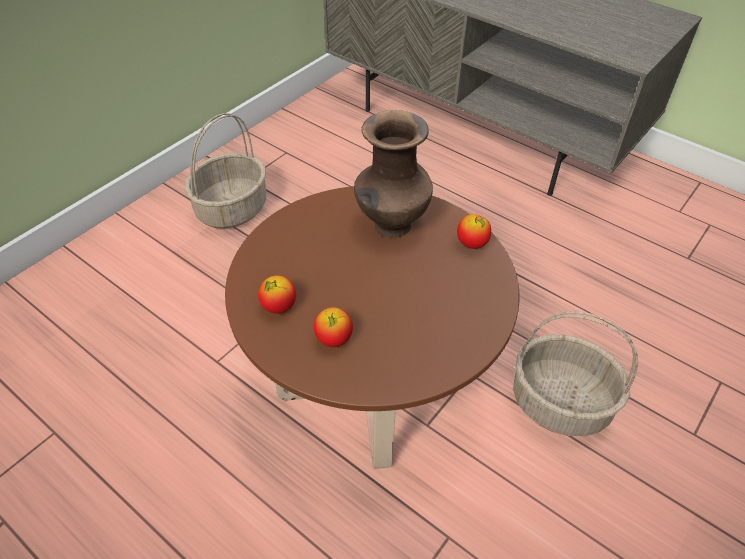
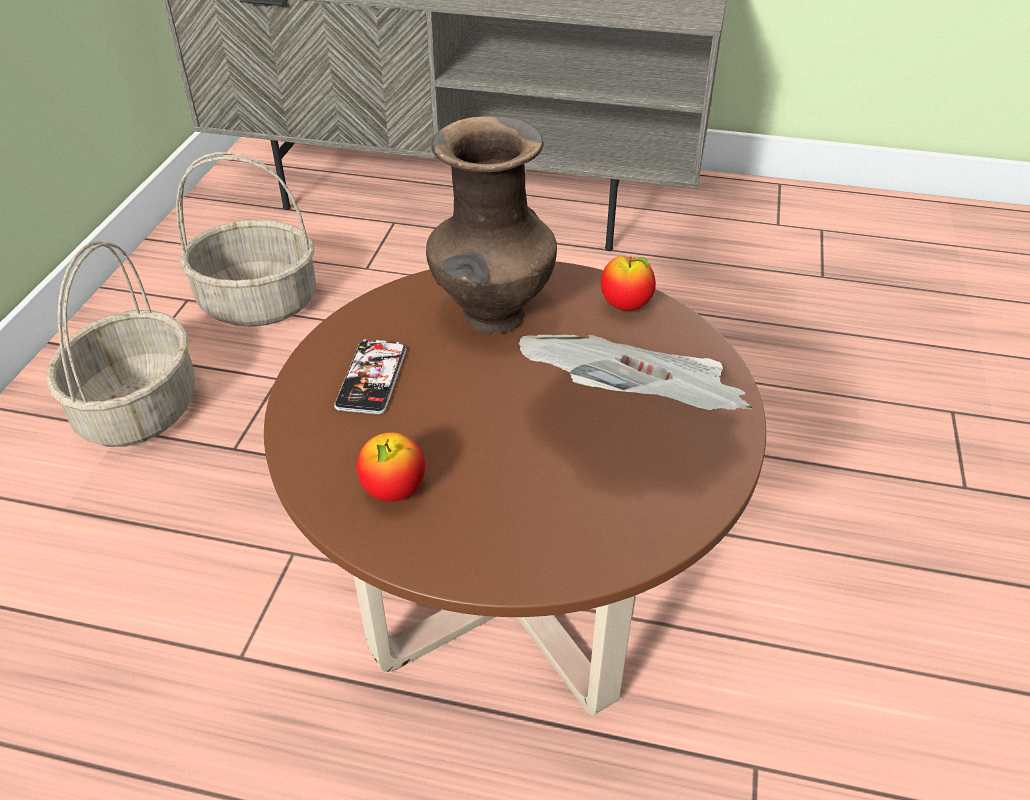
camera: 25 degrees left, 5 degrees down
(305, 240) = (371, 378): none -> phone
(334, 339) = (517, 507): apple -> none
(433, 312) = (638, 414): none -> newspaper
(561, 403) = (787, 512): basket -> basket (260, 302)

